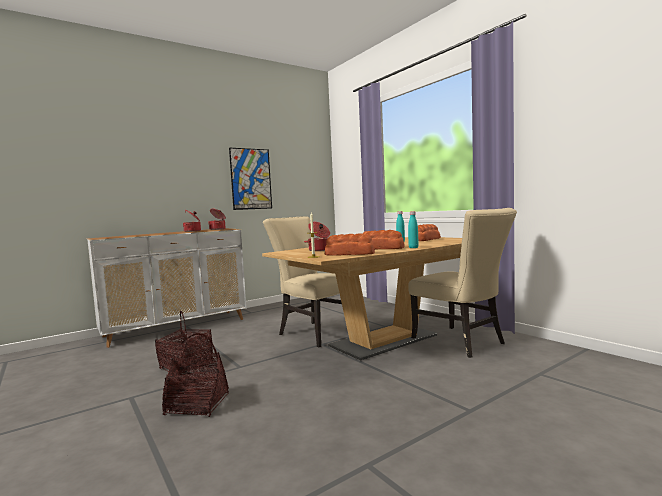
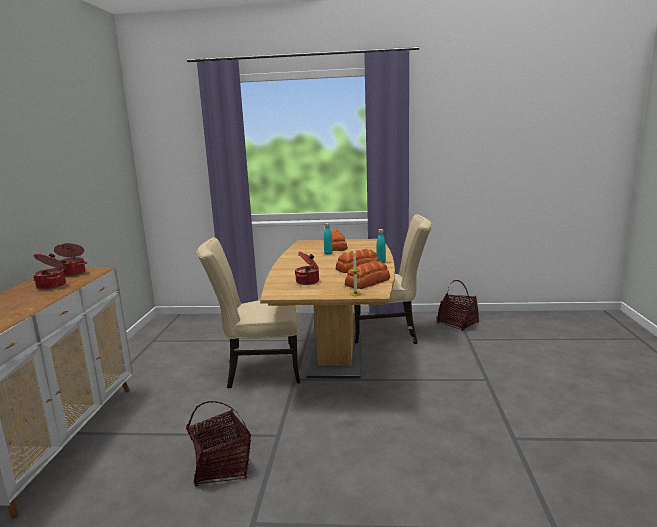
camera: 50 degrees left, 10 degrees up
(197, 405) = (334, 483): basket -> basket (457, 323)
(251, 179) = (67, 184): picture -> none

